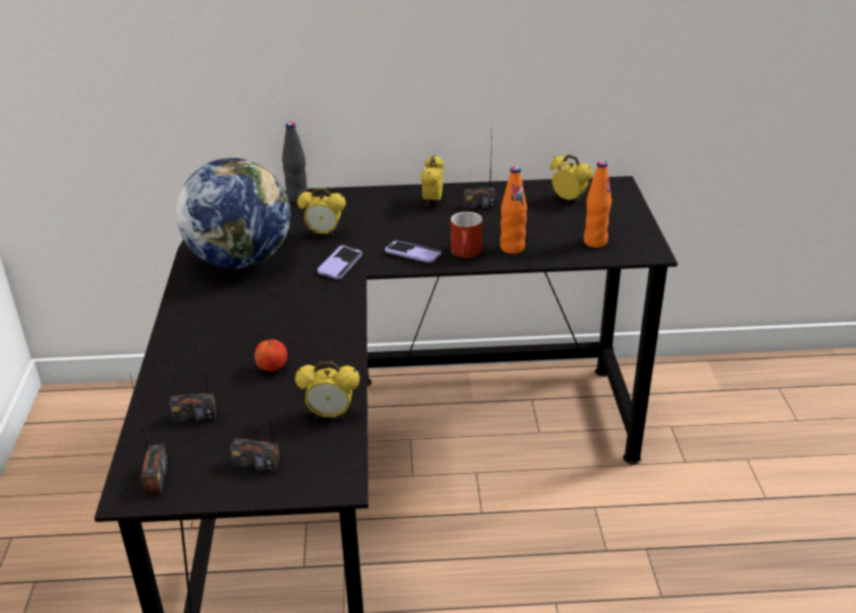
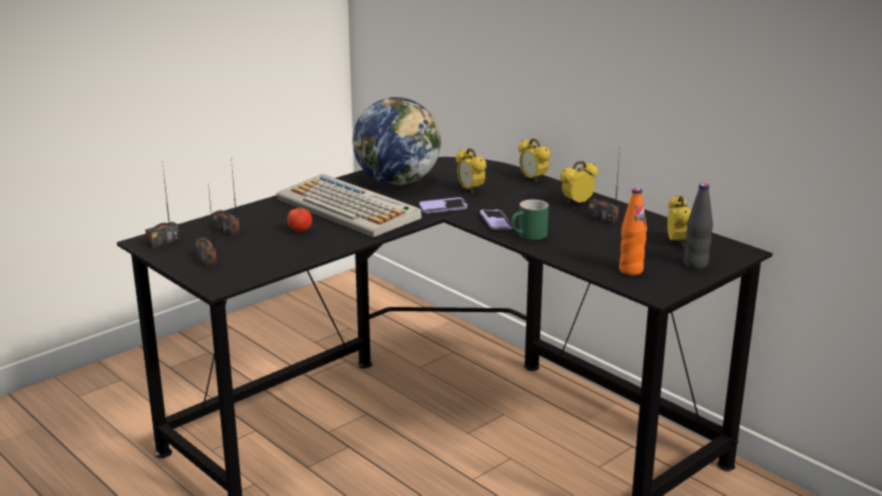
camera: 50 degrees right, 10 degrees down
(261, 314) = (349, 208): none -> keyboard
(297, 198) = (500, 168): black bottle -> black bottle (695, 265)
(330, 415) = (278, 262): alarm clock -> alarm clock (533, 179)
(467, 253) = (528, 236): red mug -> green mug
(512, 248) = (564, 247): orange bottle -> none

